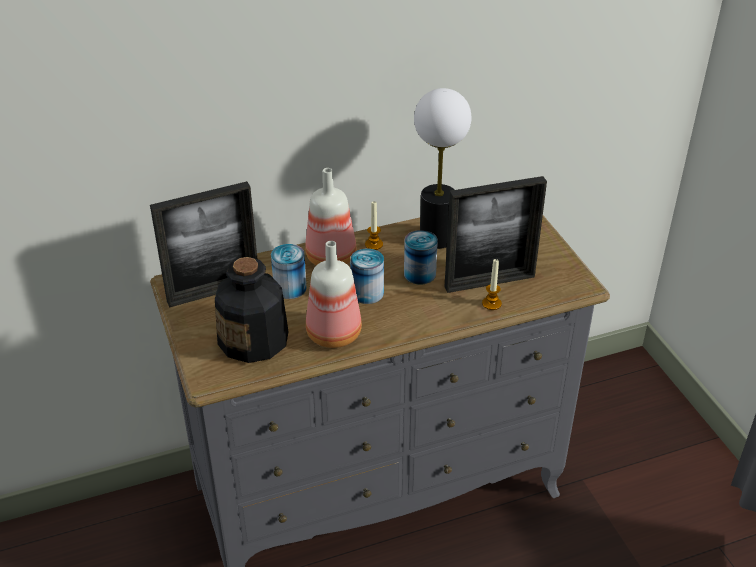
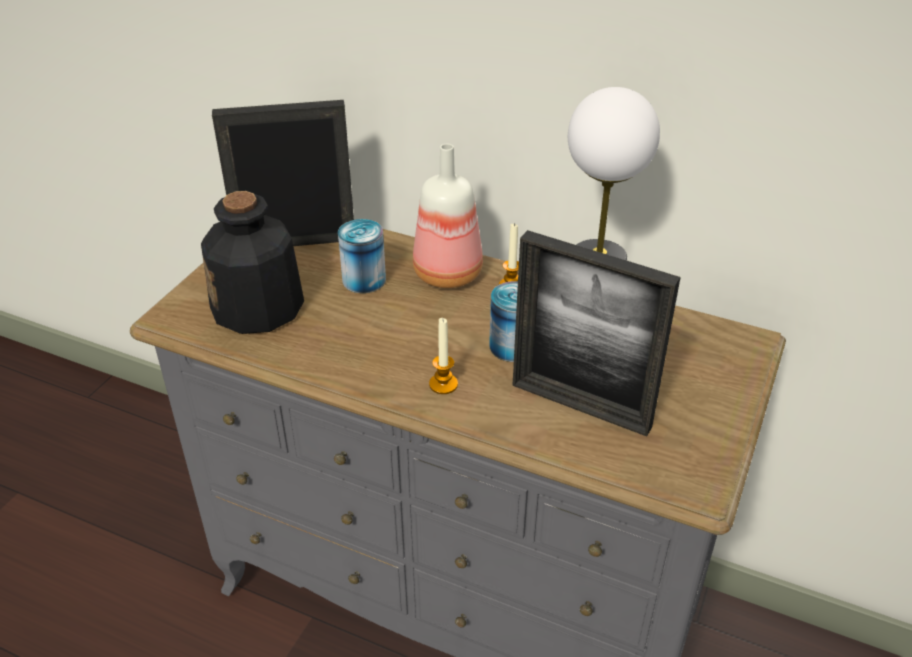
camera: 45 degrees right, 0 degrees up
(213, 292) = (296, 242): picture frame -> picture frame turned 150 degrees clockwise
(334, 335) = (331, 352): bottle -> none
(367, 293) = (428, 331): can -> none
(491, 304) = (545, 431): candle -> candle (443, 384)

